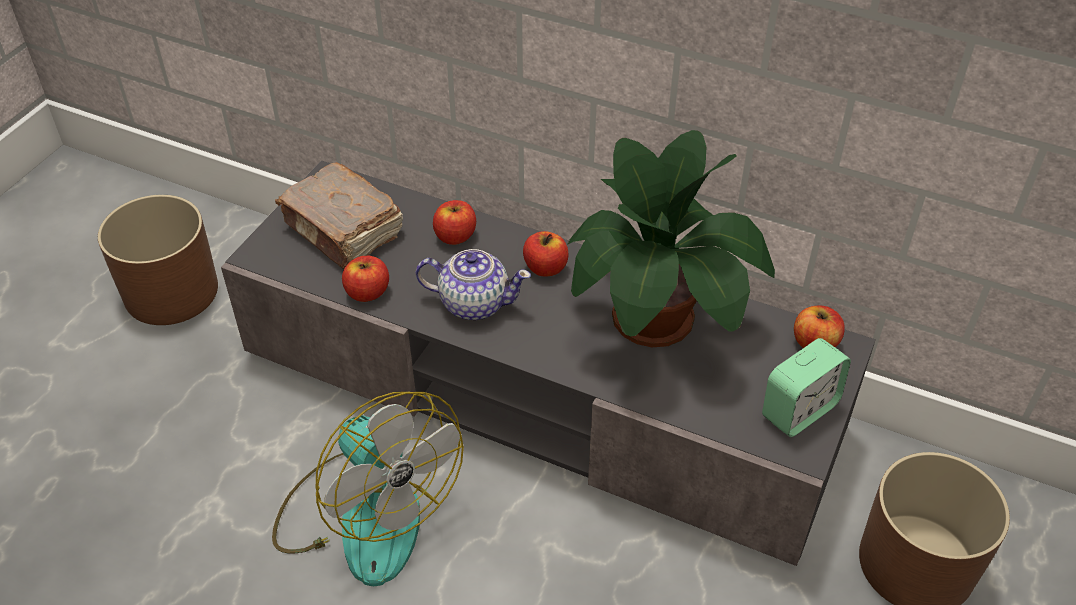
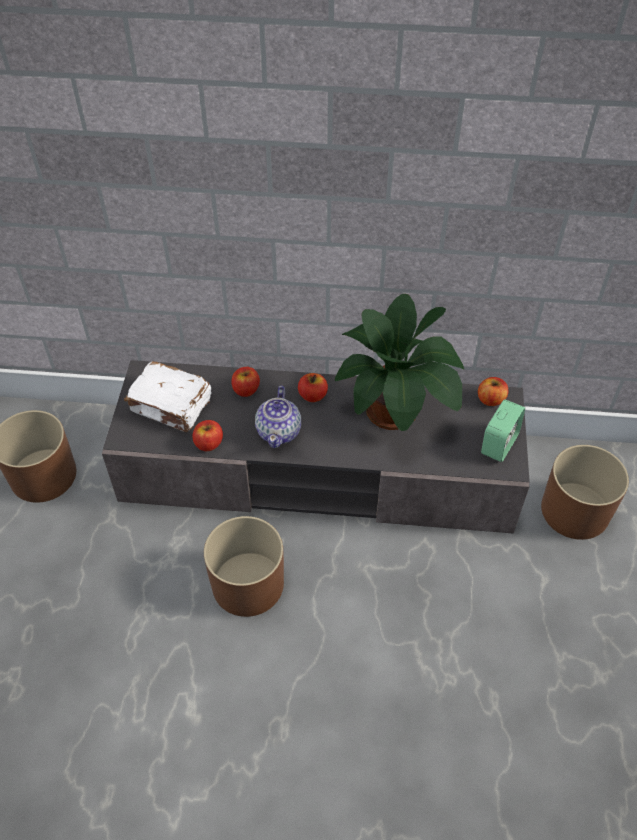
camera: 20 degrees left, 5 degrees up
(343, 231) = (171, 406): brown book -> white book
(366, 514) = (248, 583): fan -> brown planter
(473, 303) = (279, 431): teapot -> teapot turned 105 degrees clockwise

